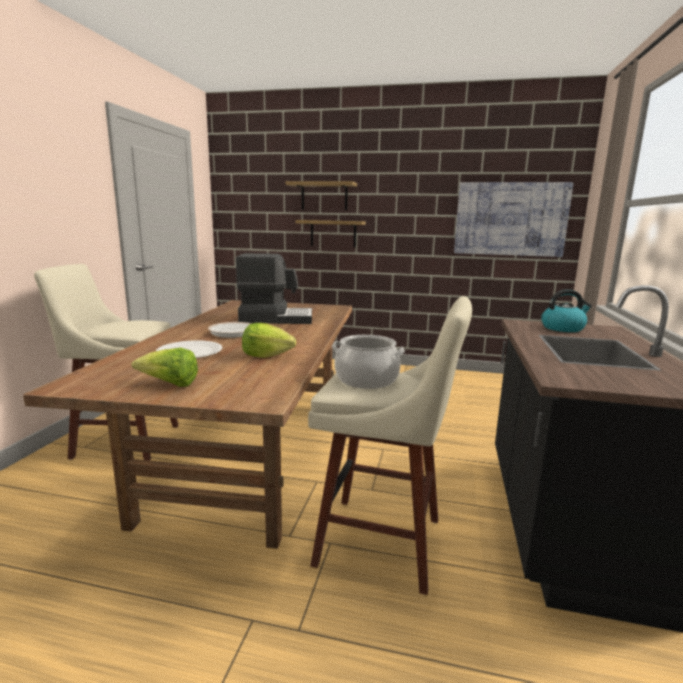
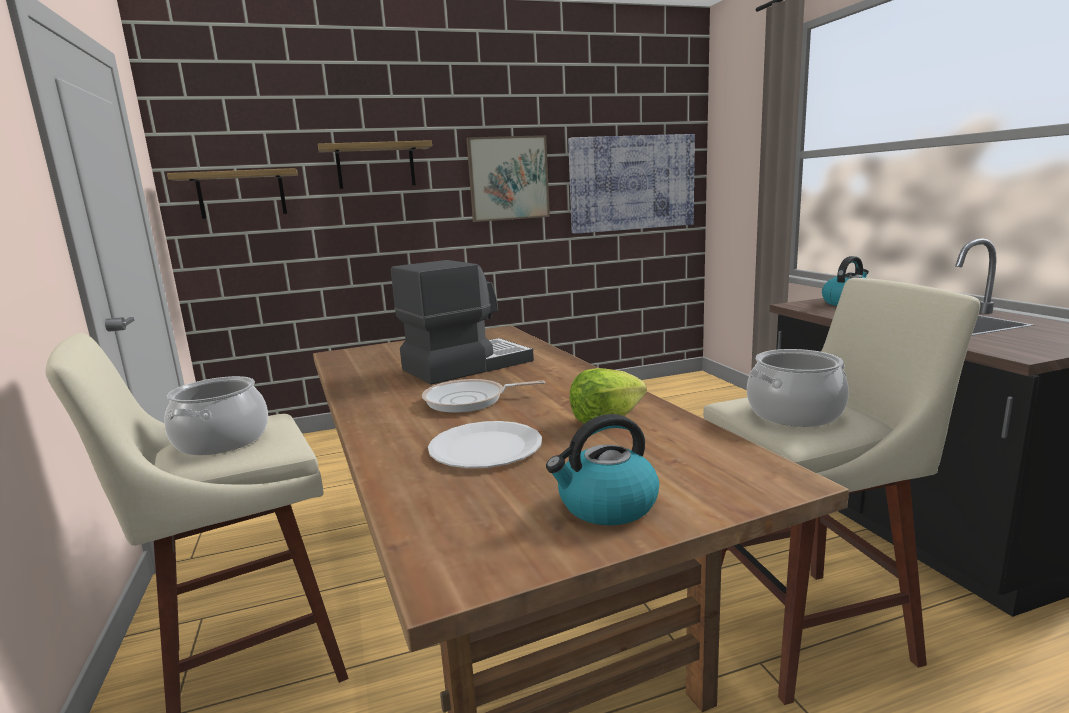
camera: 30 degrees left, 0 degrees up
(120, 325) = (222, 441): none -> cooking pot
(170, 384) = (606, 506): lettuce -> kettle
(333, 233) = (398, 223): shelf -> shelf (241, 194)
(410, 209) = (508, 178): none -> picture

